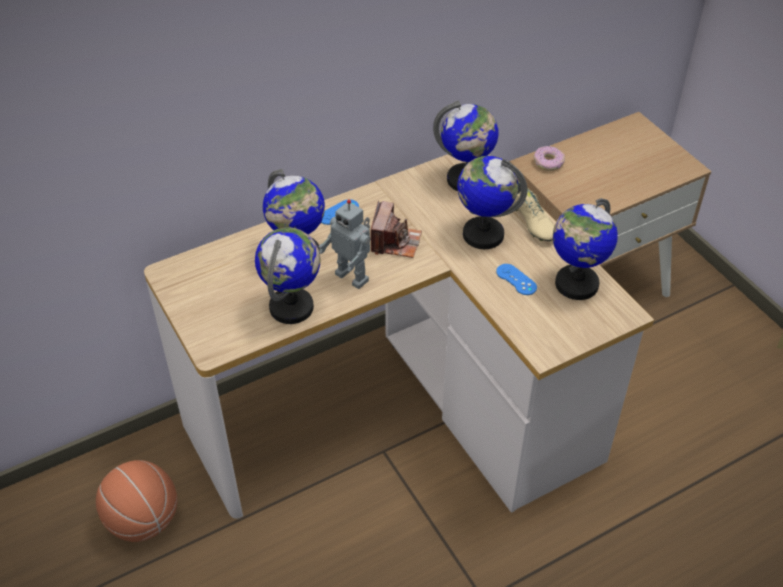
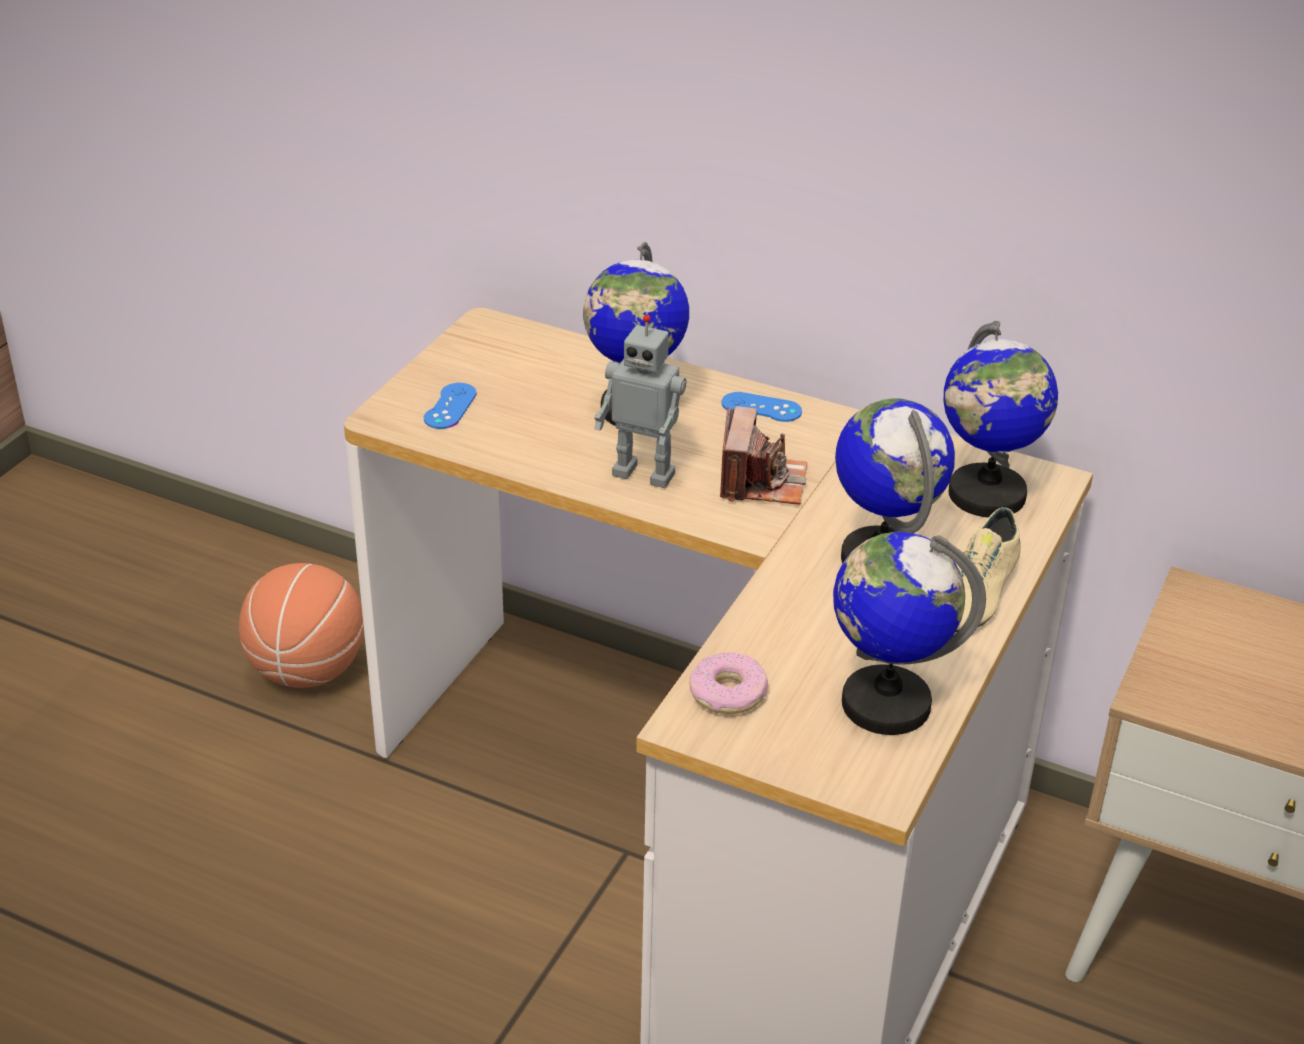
camera: 55 degrees right, 10 degrees down
(292, 307) = (528, 446): globe -> none
(353, 276) = (645, 473): toy robot -> toy robot turned 75 degrees counterclockwise
(395, 242) = (761, 482): camera -> camera turned 60 degrees counterclockwise
(516, 279) = (819, 633): blue game controller -> blue game controller (450, 406)
(548, 162) = (1228, 610): donut -> donut (728, 693)

